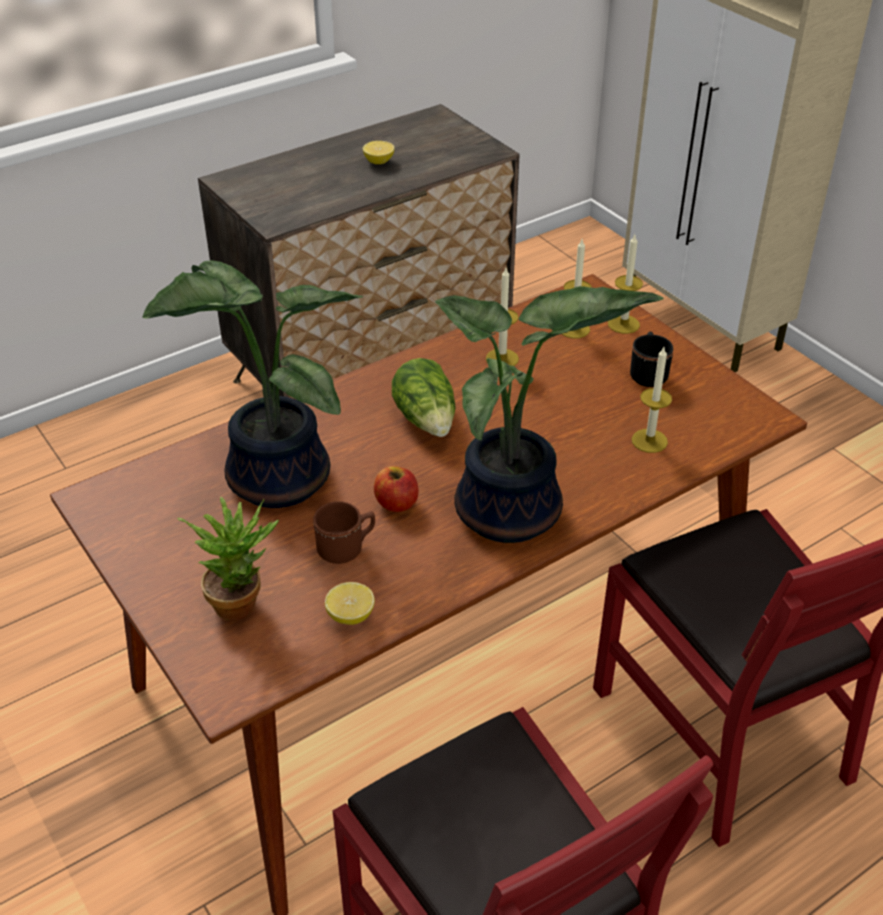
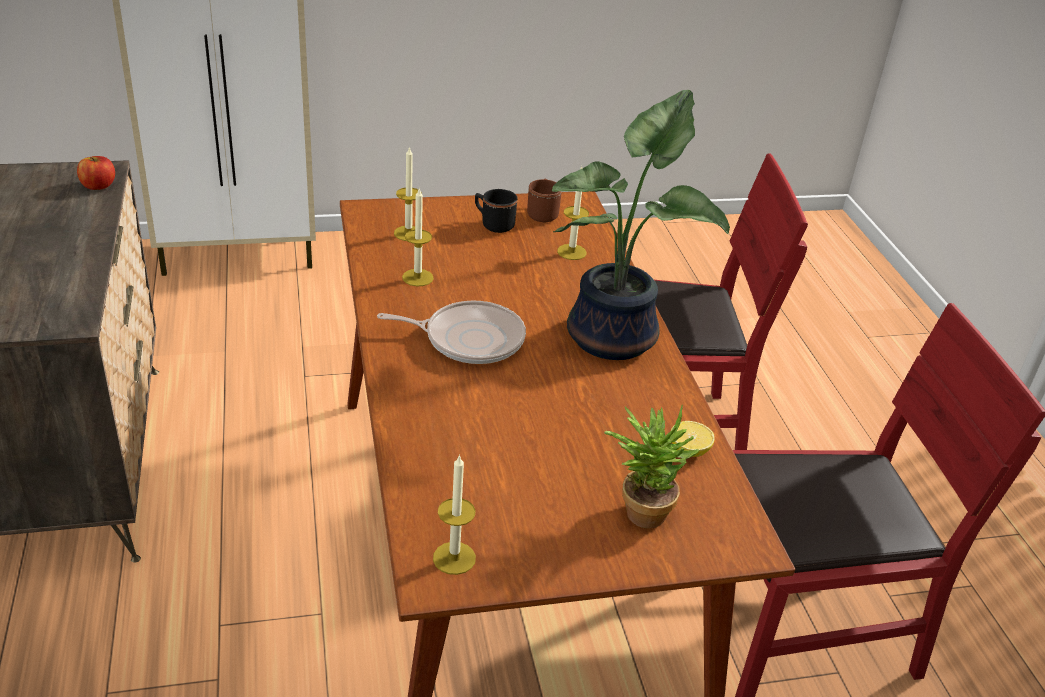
camera: 70 degrees left, 5 degrees down
(271, 479) = (487, 448): potted plant -> none
(346, 548) = (607, 430): brown mug -> brown mug (542, 213)
(379, 161) = (36, 229): lemon -> none
(396, 503) = (567, 387): apple -> apple (98, 186)
(427, 419) = (469, 339): lettuce -> frying pan
(623, 324) = (423, 211): candle -> candle (454, 558)

